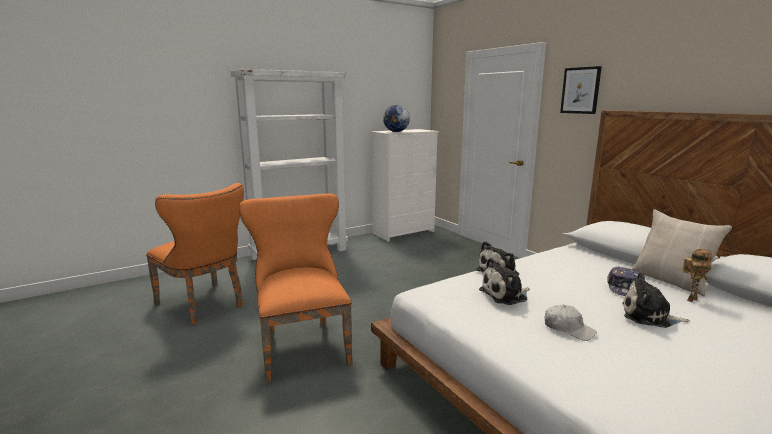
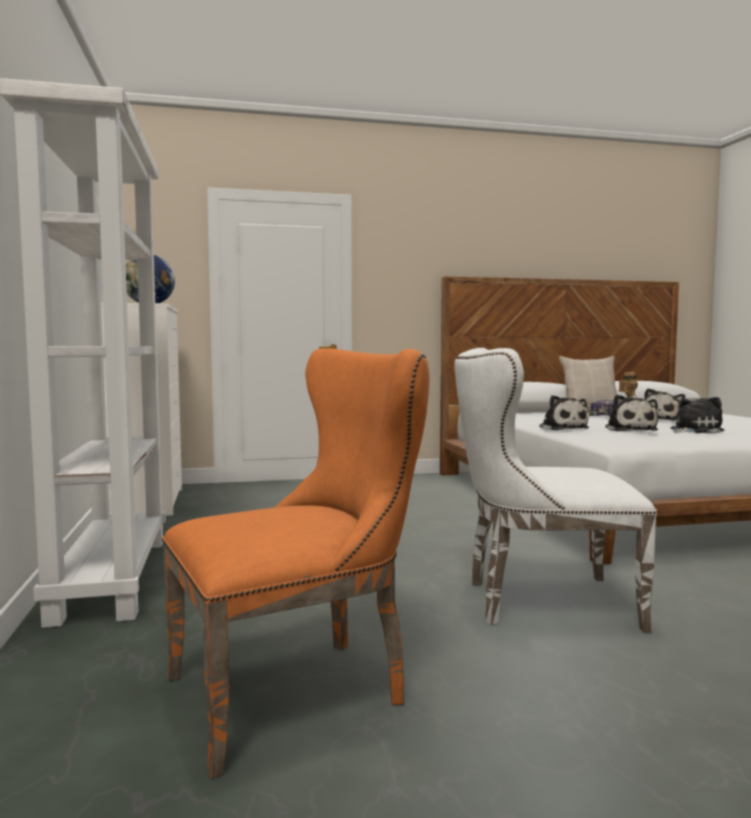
camera: 70 degrees left, 10 degrees down
(302, 345) = (539, 602): orange chair -> white chair
(568, 329) = (693, 430): white cap -> plush toy
(580, 90) = (405, 255): picture -> none

